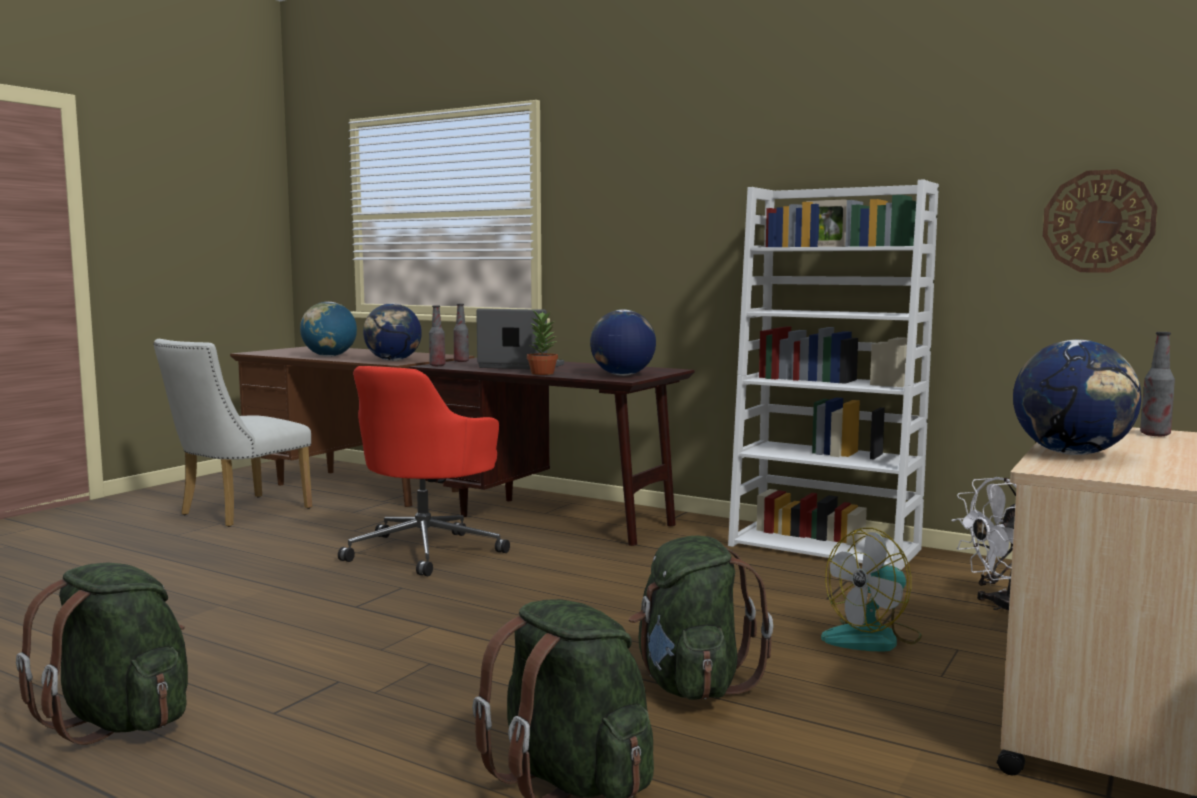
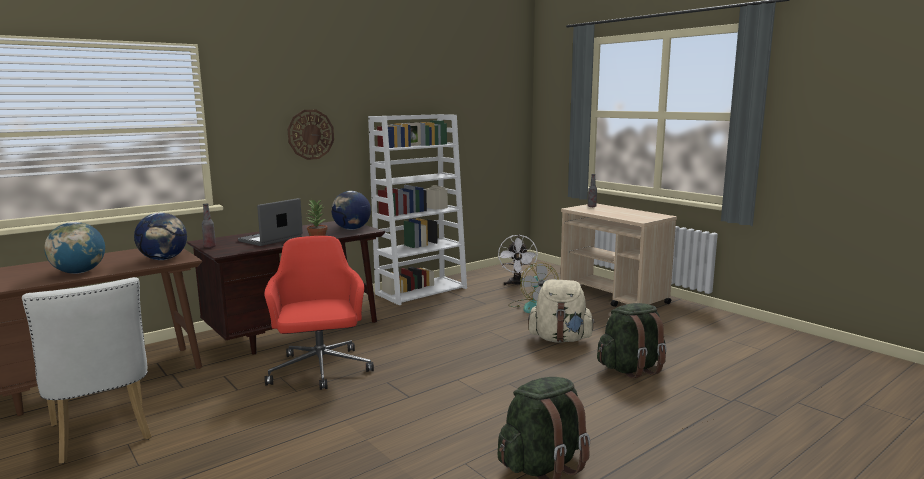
camera: 70 degrees left, 5 degrees up
(426, 550) = (320, 370): red office chair -> red office chair turned 150 degrees counterclockwise
(437, 365) = (226, 252): bottle -> none
(691, 685) = (560, 339): green backpack -> beige backpack
(1072, 454) = (619, 216): globe -> none
(1098, 221) = (485, 130): wall clock -> wall clock (310, 134)

